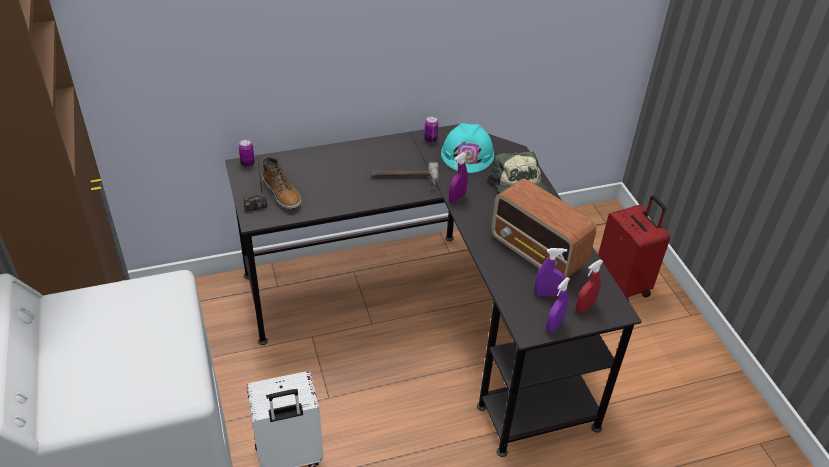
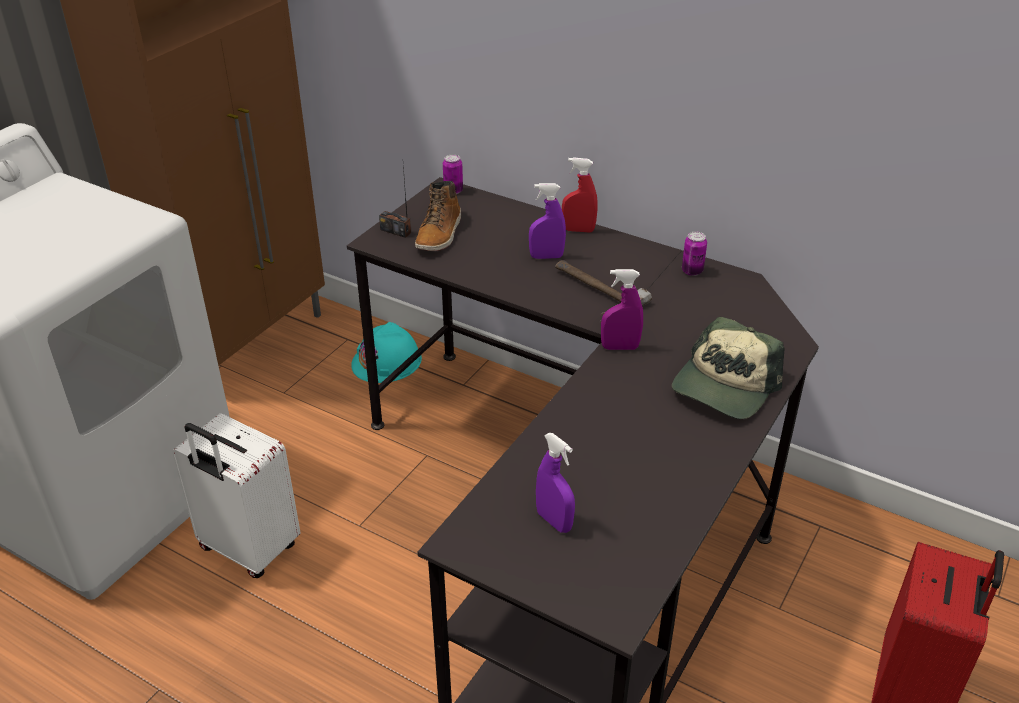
camera: 50 degrees right, 5 degrees down
(467, 154) = (715, 311): turquoise hard hat -> turquoise hard hat (387, 362)
(538, 253) = (622, 470): radio -> none
(554, 326) = (500, 562): purple spray bottle -> purple spray bottle (546, 257)
(585, 307) = (578, 574): red spray bottle -> red spray bottle (578, 230)

